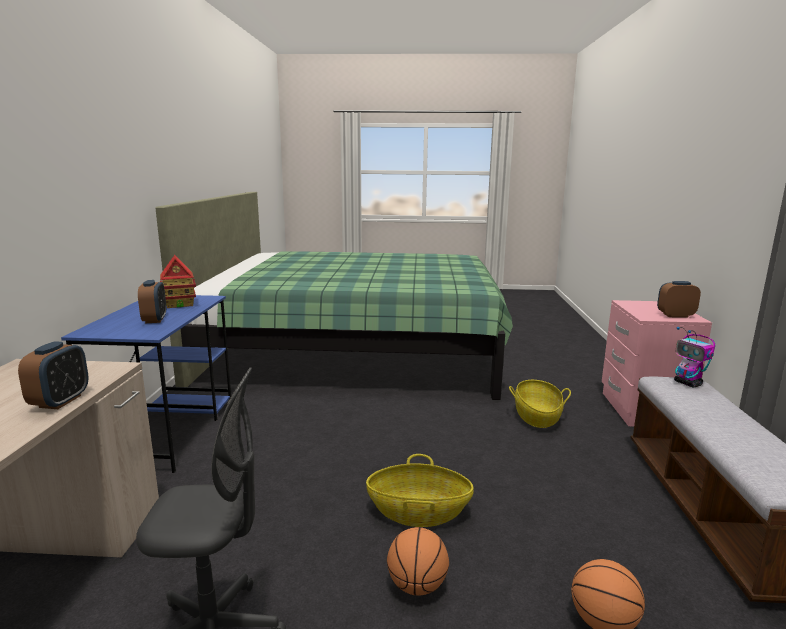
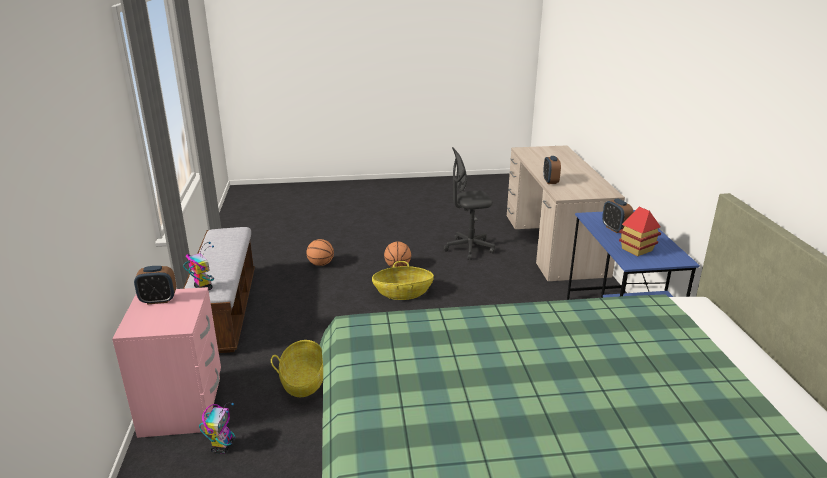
camera: 170 degrees right, 10 degrees up
(582, 385) = (222, 446): none -> toy robot

